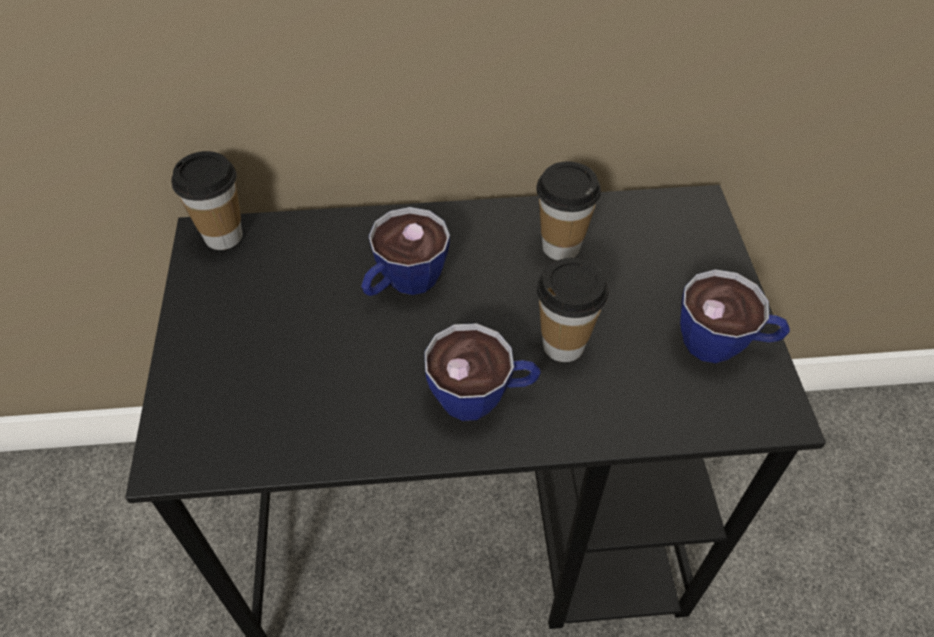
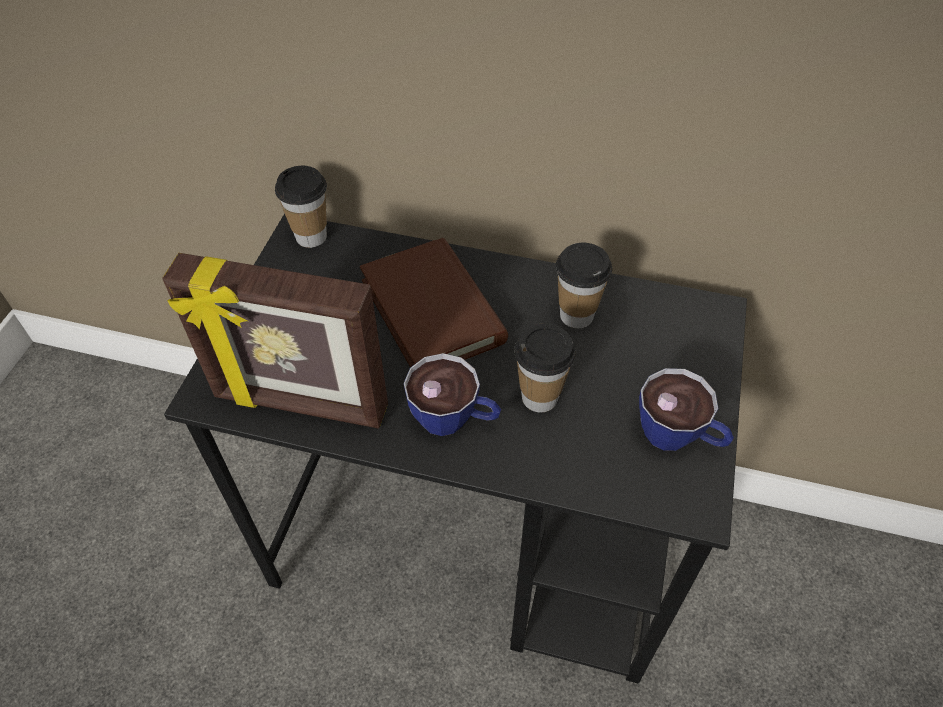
camera: 20 degrees right, 0 degrees up
(295, 433) = (300, 404): none -> picture frame
(403, 283) = (432, 311): cup -> brown book

